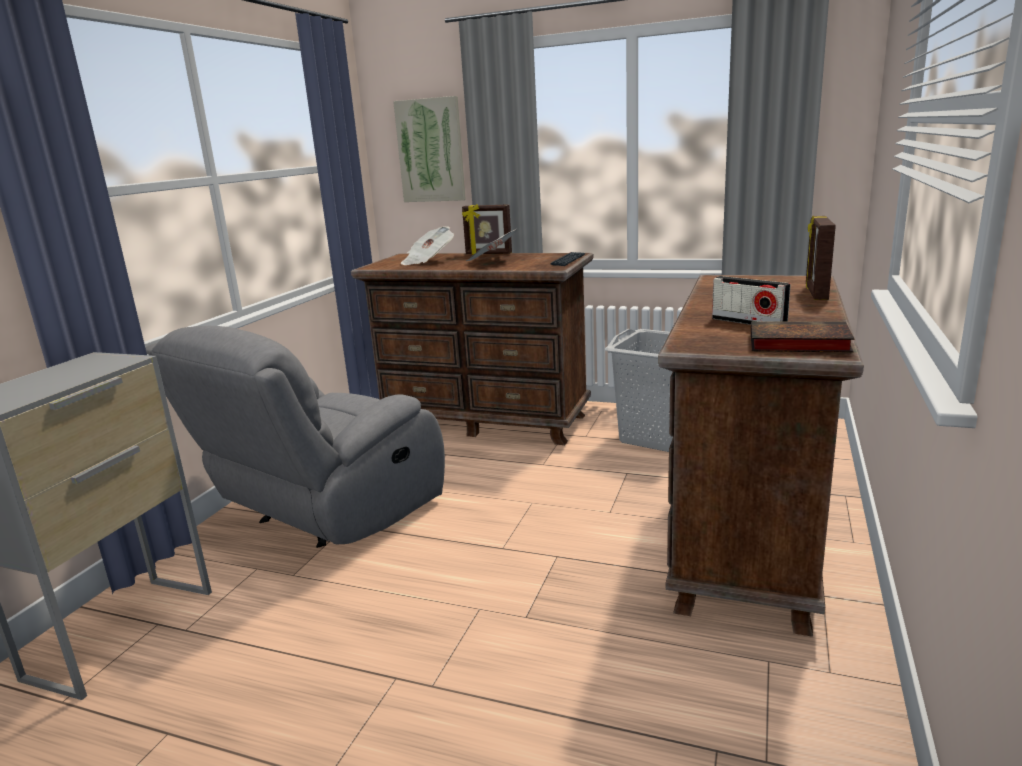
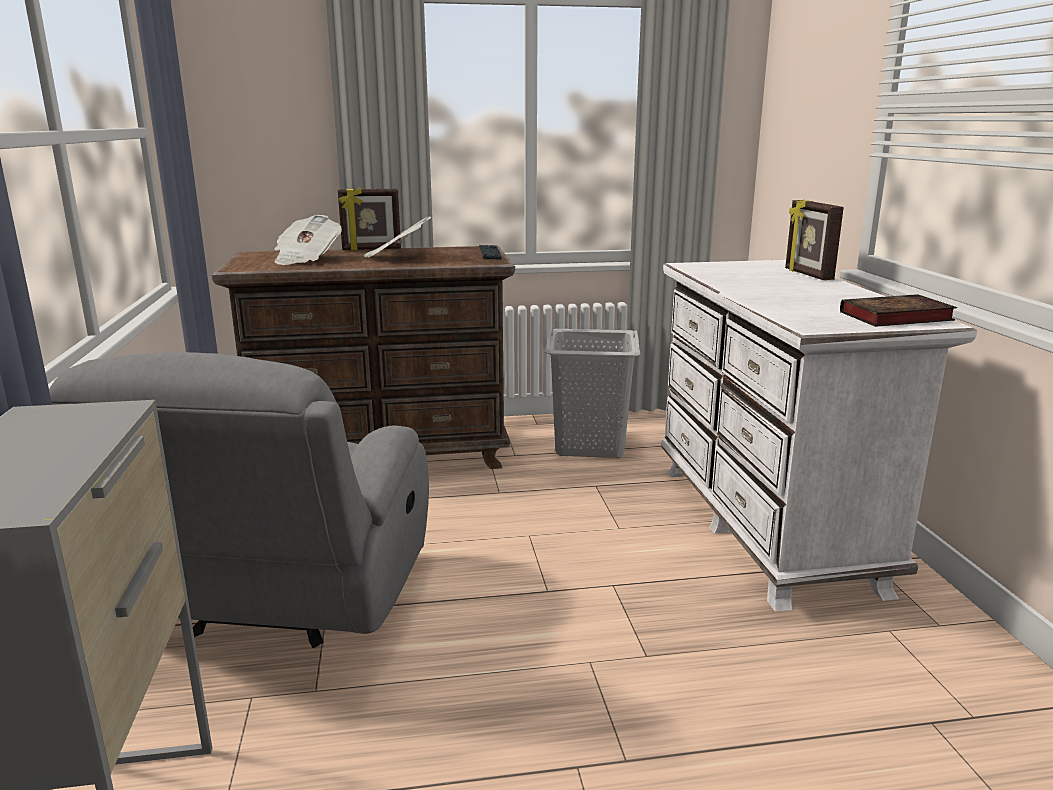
camera: 30 degrees left, 0 degrees up
(431, 150) = (273, 118): picture -> none
(747, 538) = (765, 526): brown dresser -> white dresser
(748, 322) = (813, 302): radio -> none

